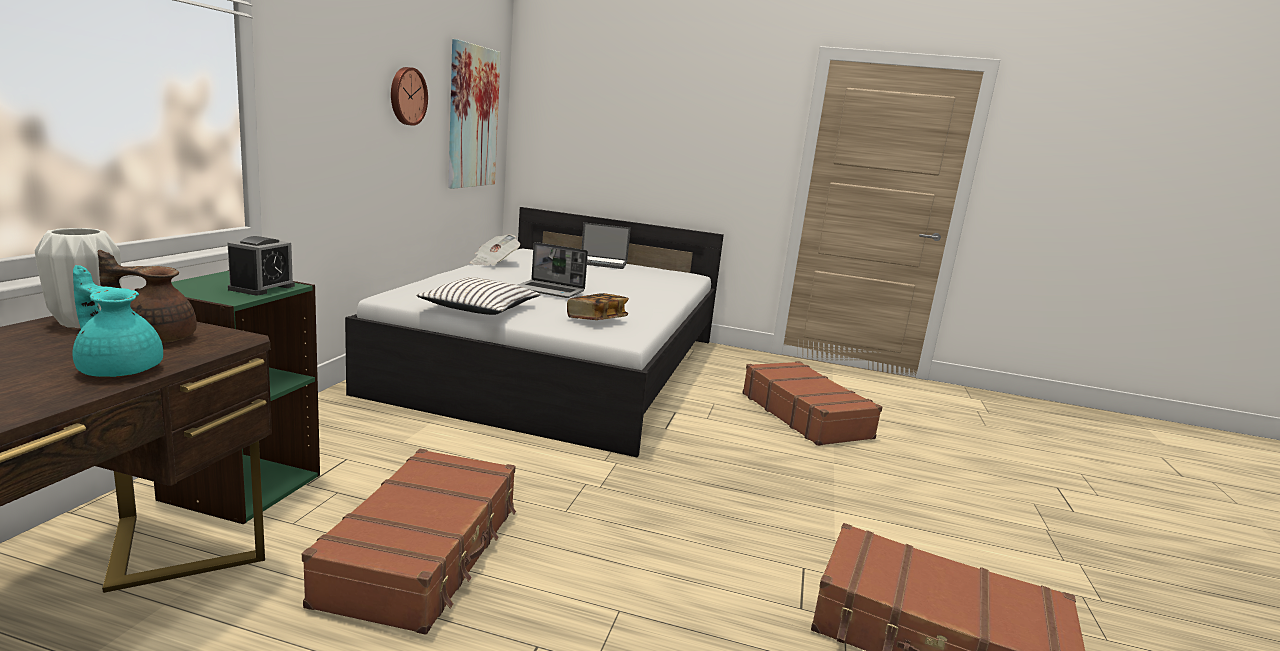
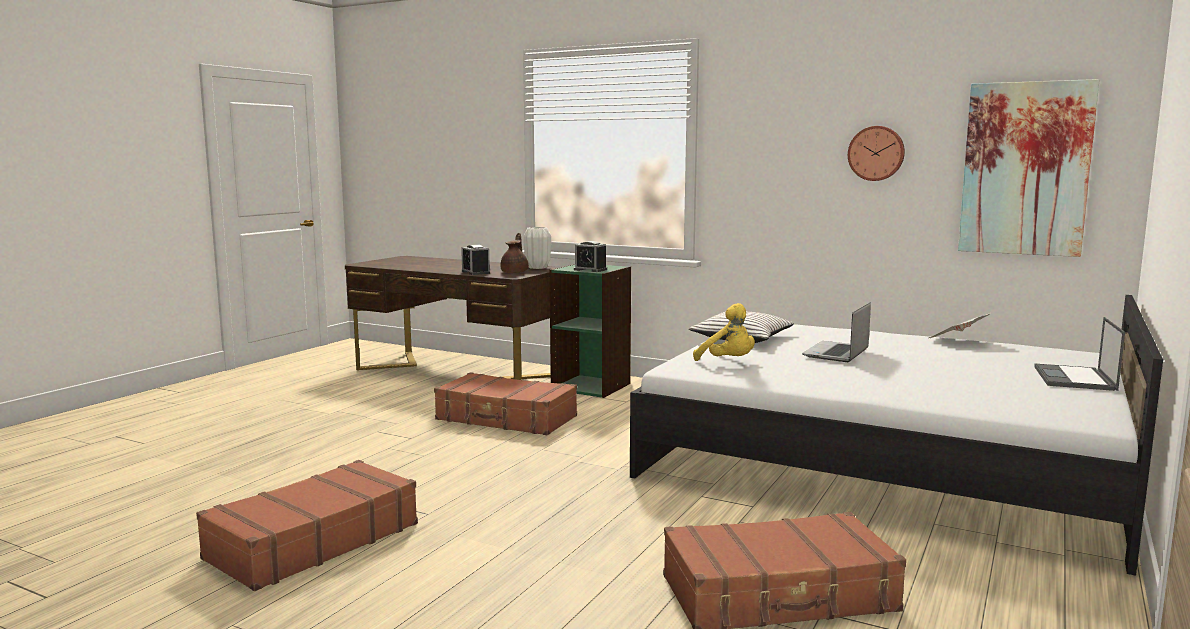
camera: 105 degrees right, 5 degrees down
(119, 369) = (475, 272): turquoise teapot -> alarm clock
(597, 319) = (728, 362): book -> yellow plush toy

